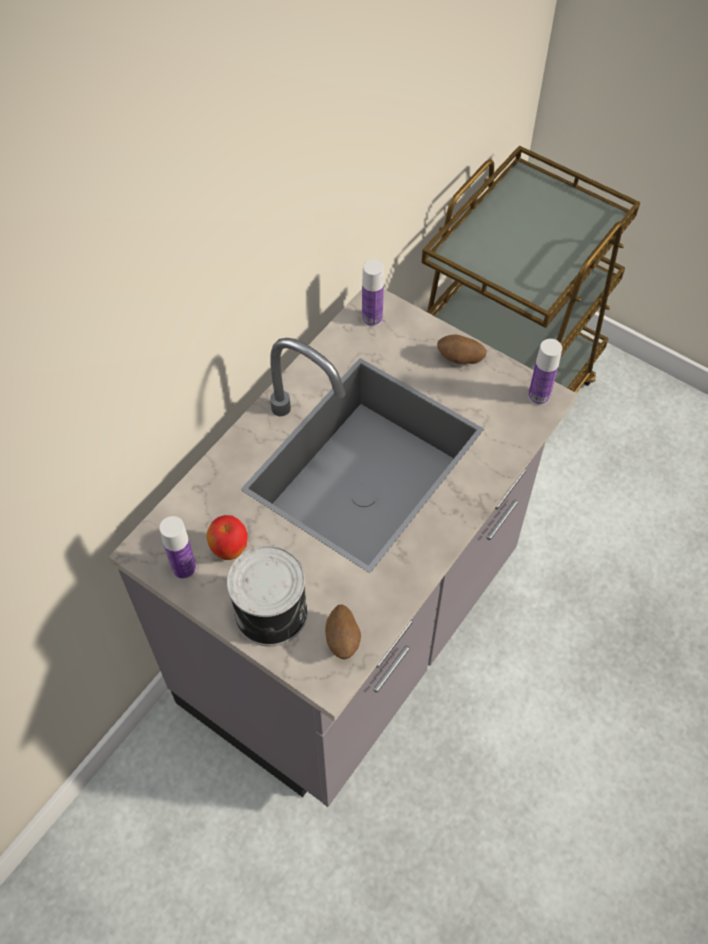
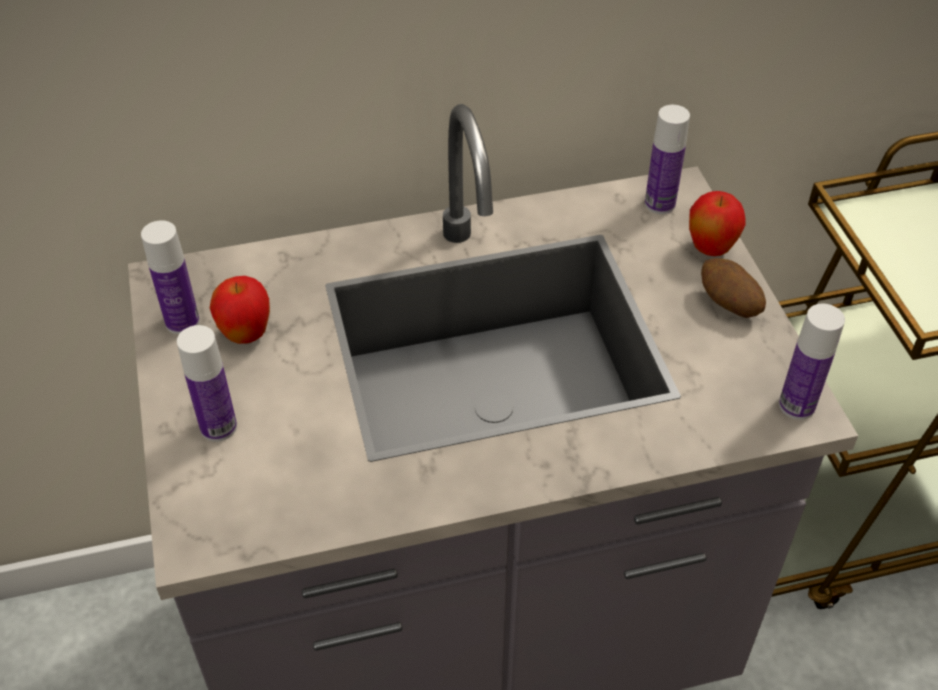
camera: 40 degrees right, 10 degrees down
(273, 612) = (218, 427): can -> bottle
(343, 639) = (258, 511): potato -> none
(422, 331) = (710, 249): none -> apple

